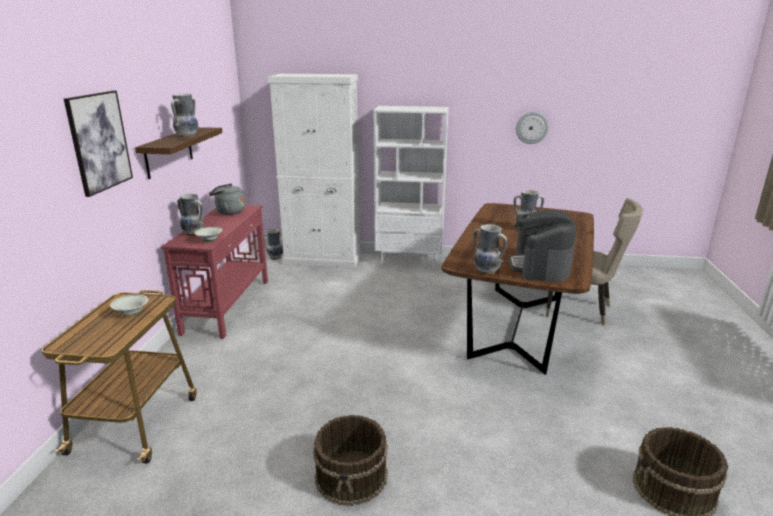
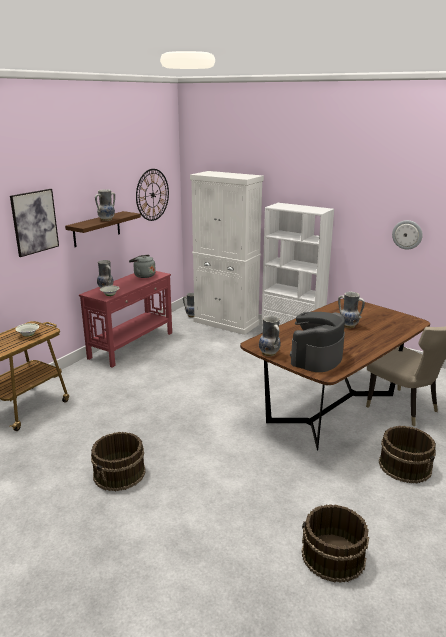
camera: 25 degrees right, 0 degrees up
(217, 106) = (152, 195): none -> wall clock
(637, 367) = (405, 466): none -> brown bucket

